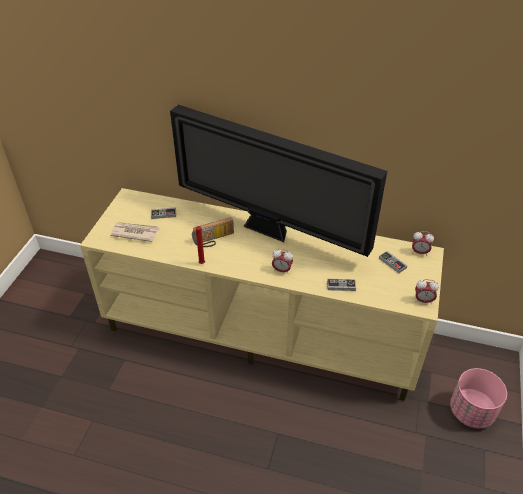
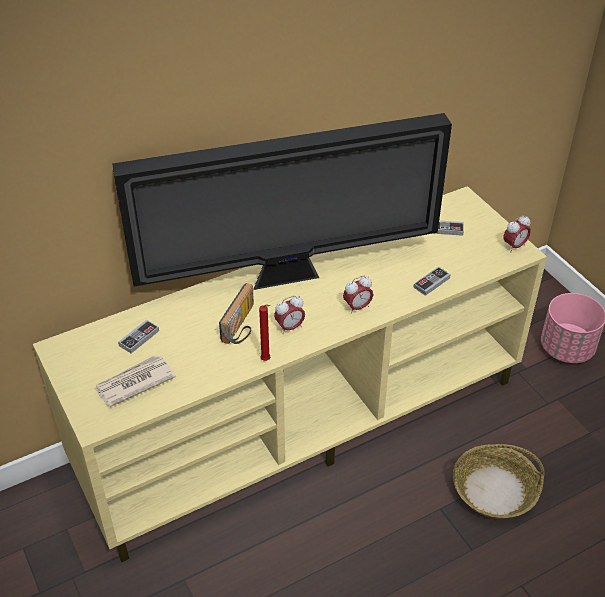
camera: 45 degrees left, 0 degrees up
(320, 450) = (494, 490): none -> basket
(419, 252) = (454, 203): alarm clock -> alarm clock (290, 327)

